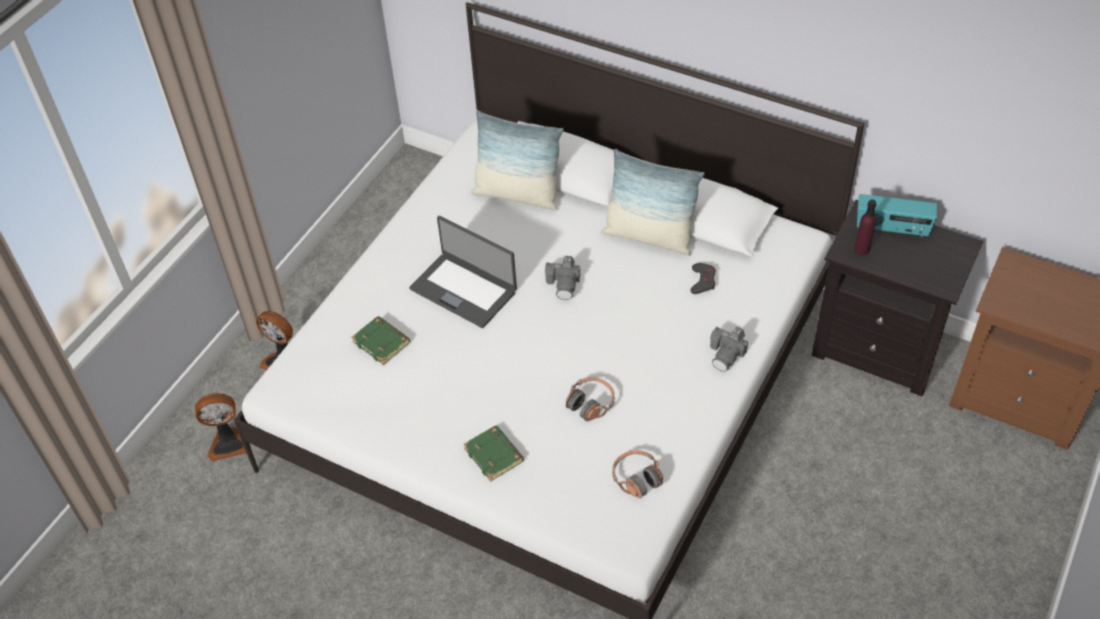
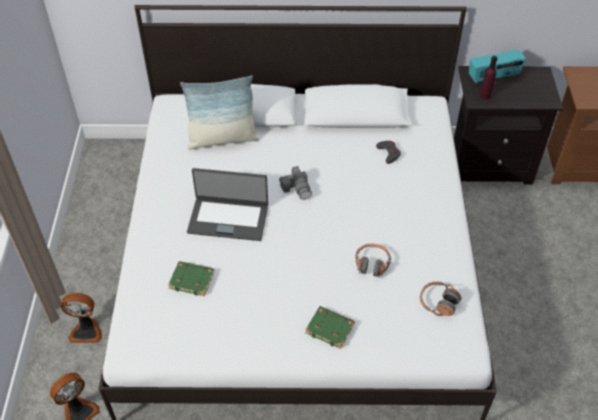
camera: 30 degrees left, 0 degrees up
(649, 236) = (333, 136): pillow -> none
(727, 354) = (437, 195): camera -> none

